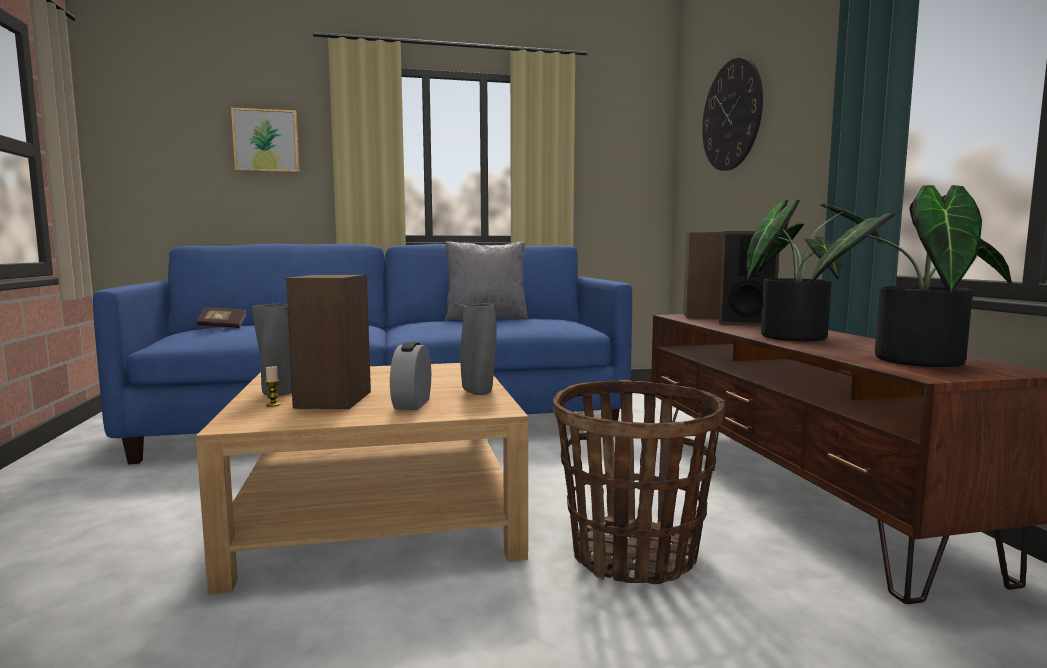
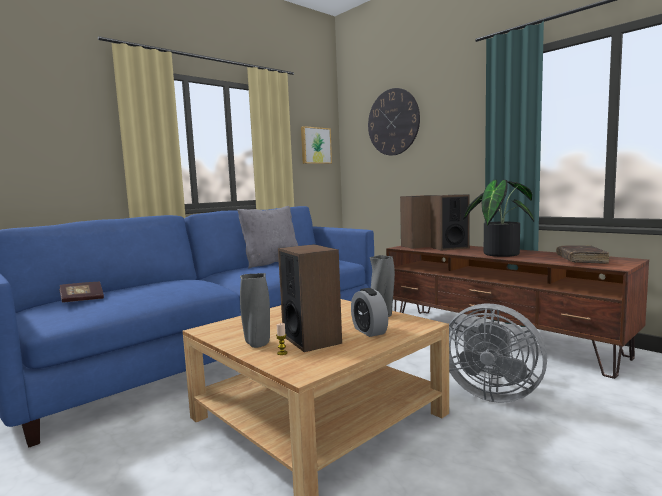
camera: 30 degrees left, 0 degrees up
(266, 141) = (53, 127): picture -> picture (315, 145)
(634, 555) = (491, 393): basket -> grey fan
(907, 359) = (581, 260): potted plant -> brown book

